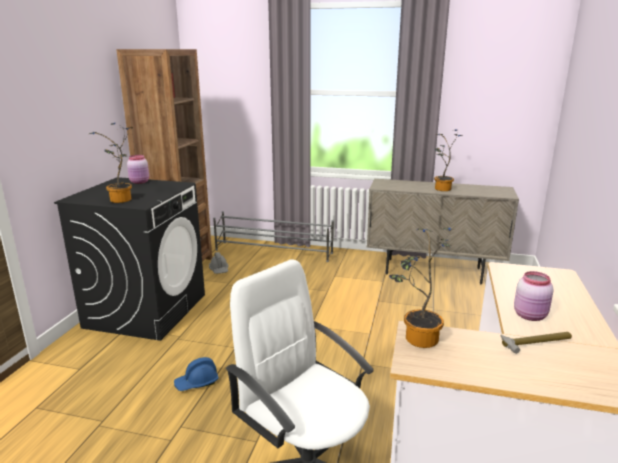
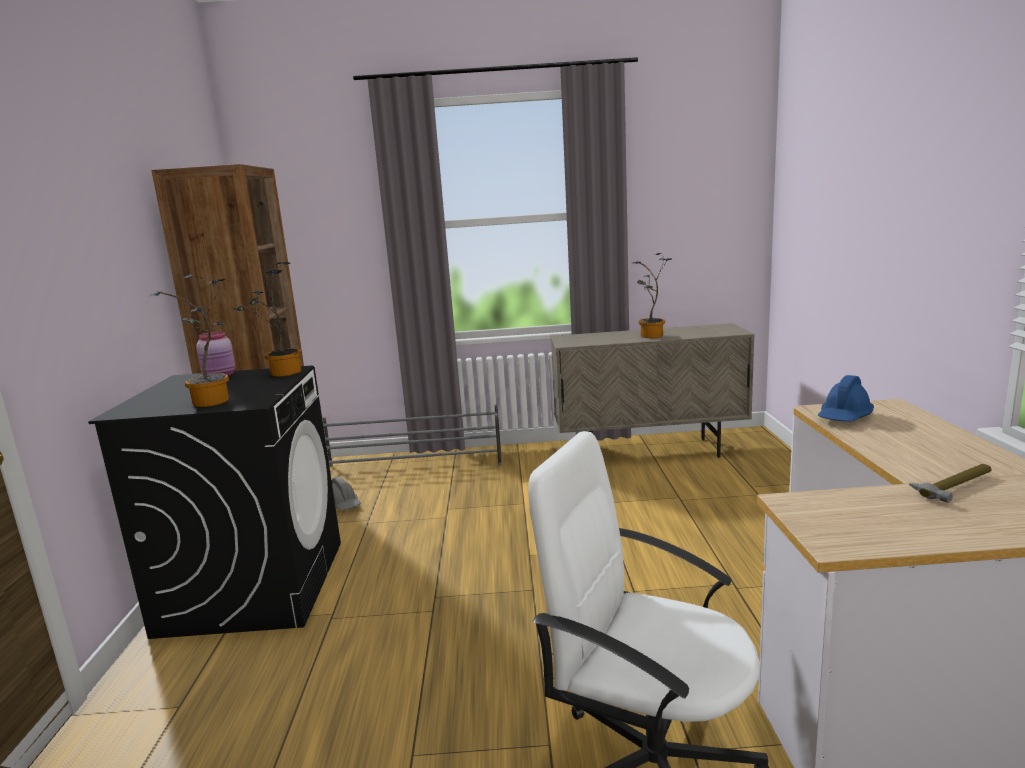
camera: 15 degrees left, 5 degrees down
(197, 383) = (401, 678): blue hard hat -> blue hard hat (844, 417)
(417, 340) = (808, 513): potted plant -> potted plant (281, 373)
(531, 316) = (912, 457): pink jar -> none

